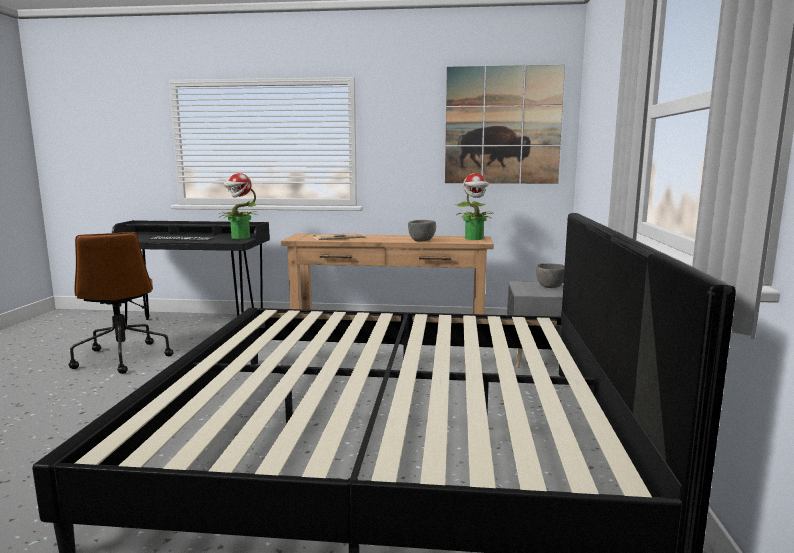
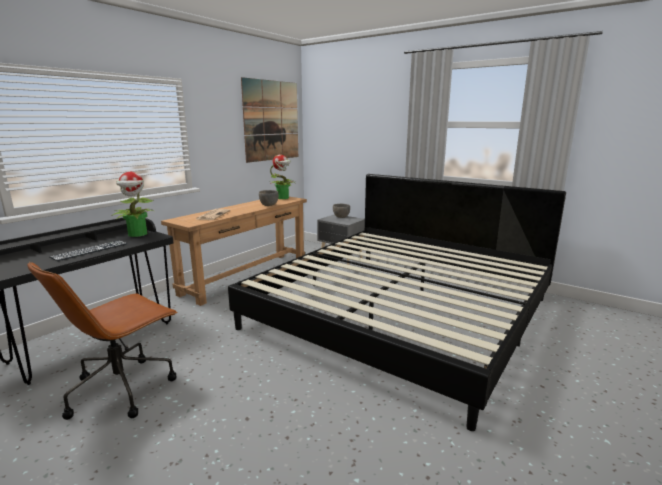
camera: 60 degrees left, 5 degrees up
(122, 357) = (123, 388): brown office chair -> brown office chair turned 120 degrees clockwise

